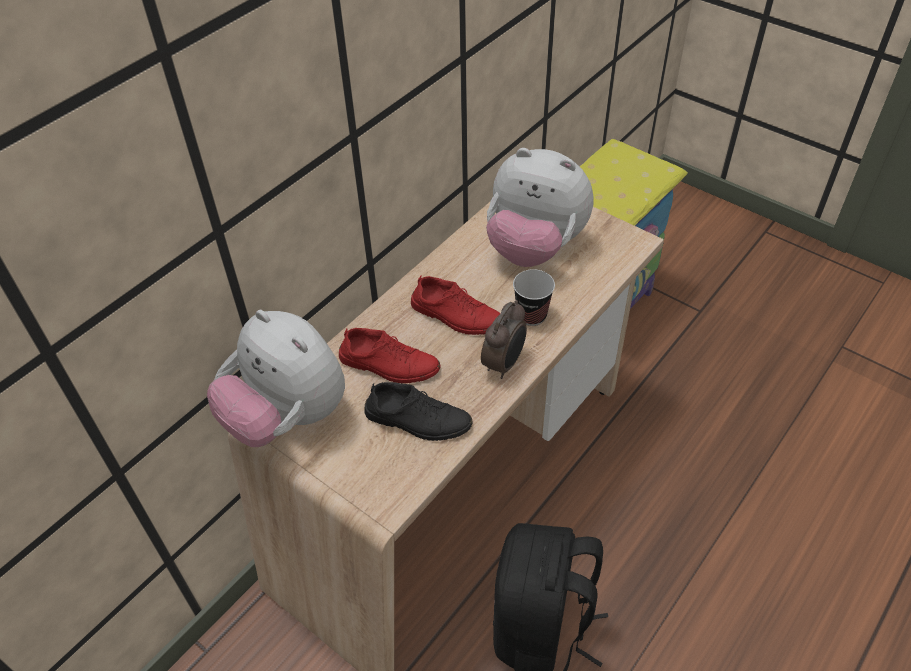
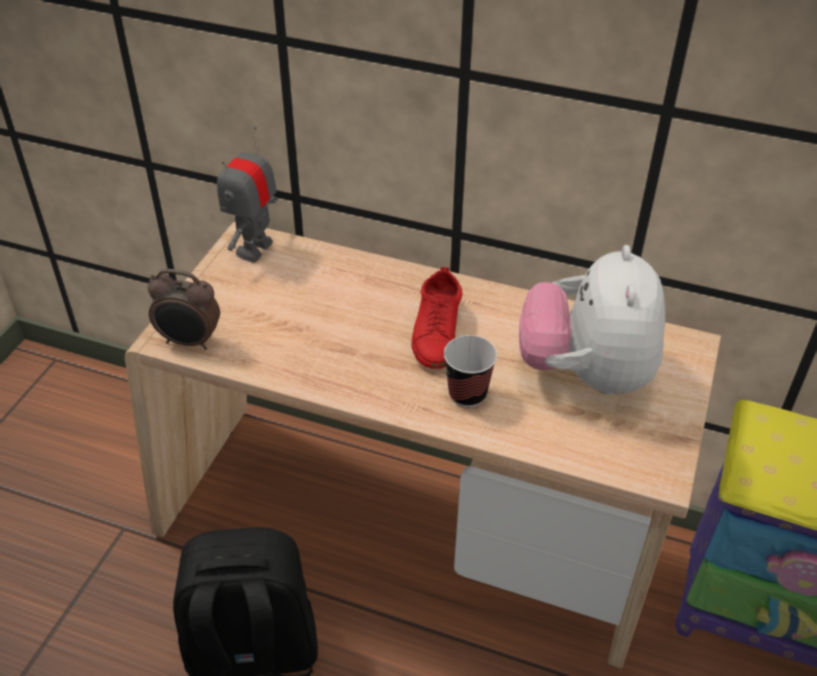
camera: 70 degrees right, 5 degrees down
(287, 417) = (255, 249): plush toy -> toy robot
(389, 364) = (344, 297): red shoe -> none
(417, 420) = (278, 336): black shoe -> none
(504, 364) = (381, 386): alarm clock -> alarm clock (190, 342)

